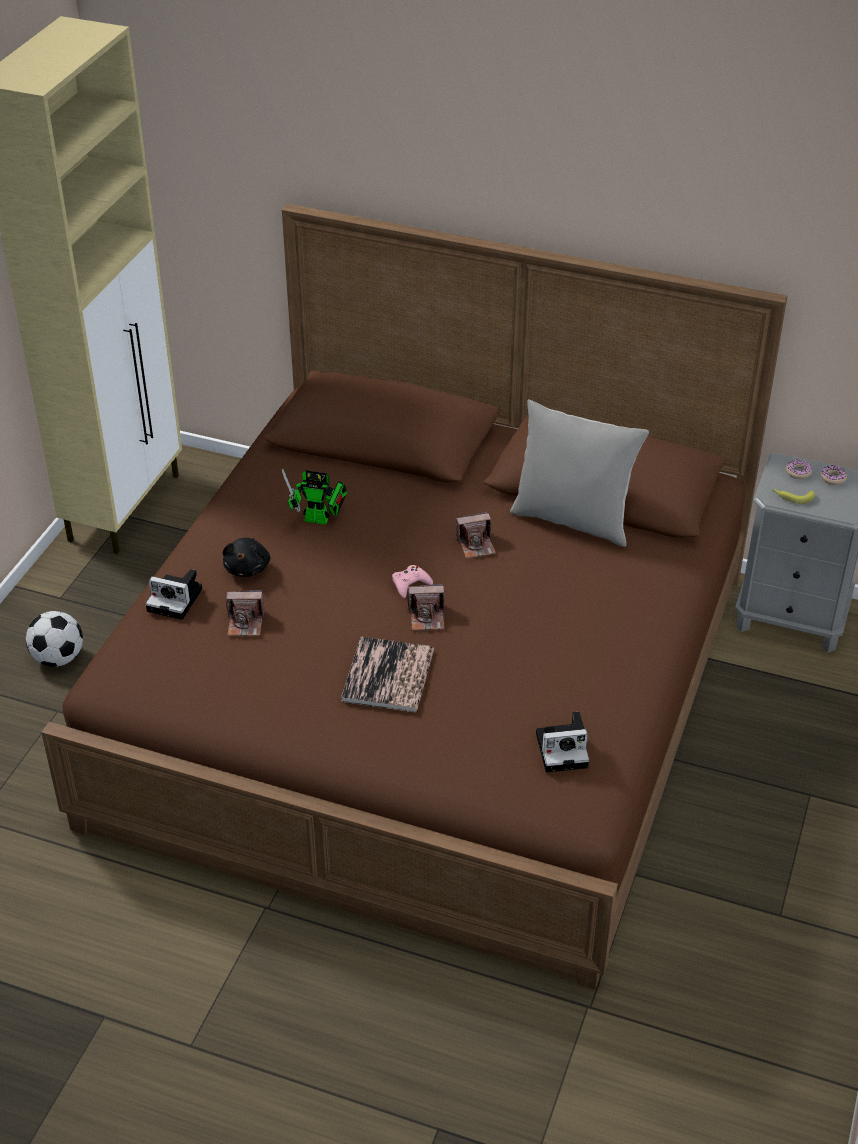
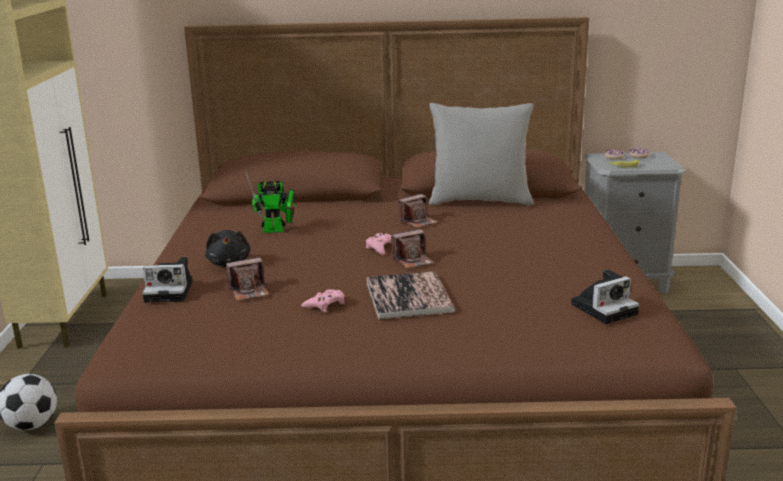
camera: 20 degrees left, 20 degrees down
(305, 664) = (325, 304): none -> pink game controller

